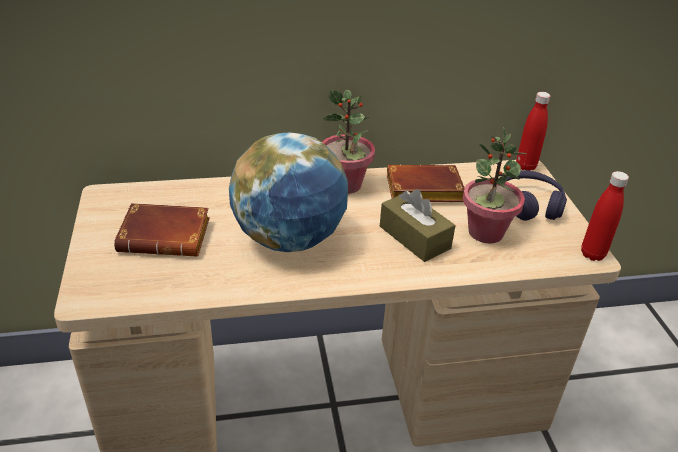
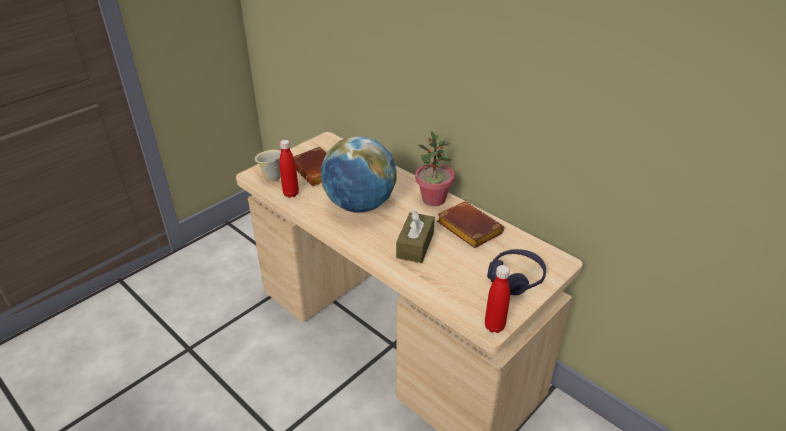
camera: 55 degrees right, 0 degrees up
(119, 284) = (271, 178): none -> beige mug
(485, 233) = (456, 270): potted plant -> none
(525, 166) = (563, 260): red bottle -> red bottle (291, 193)

